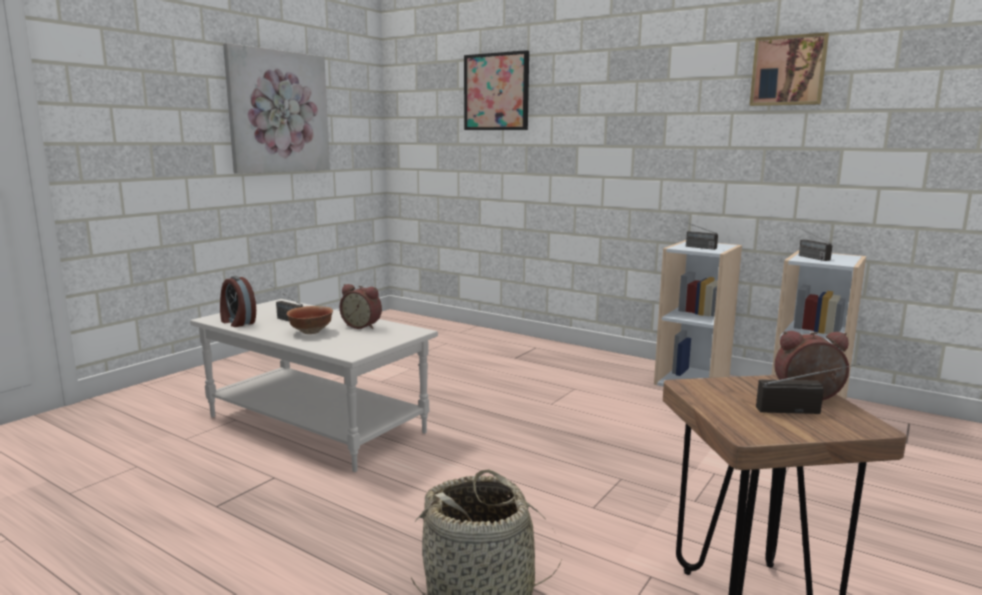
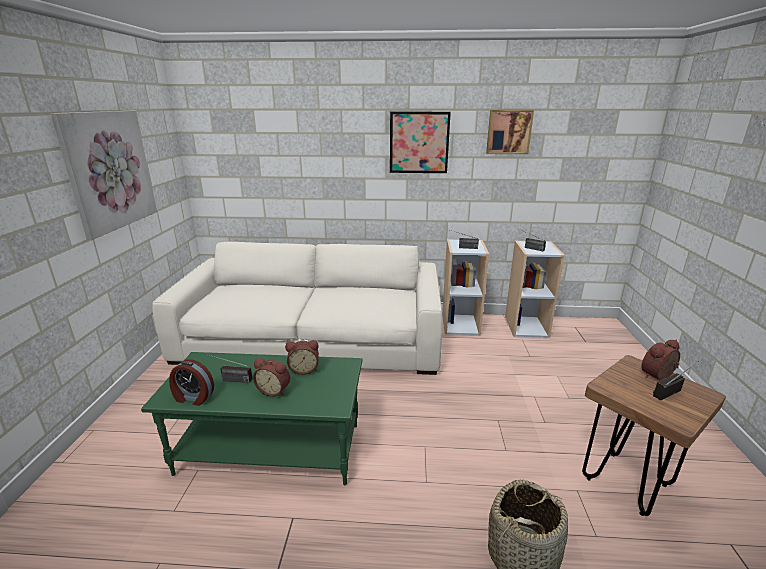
camera: 30 degrees left, 10 degrees up
(311, 332) = (274, 390): bowl -> alarm clock
(318, 424) = (272, 448): white coffee table -> green coffee table
(470, 353) = (313, 338): none -> white sofa
(496, 92) = (293, 137): picture -> picture (419, 142)

